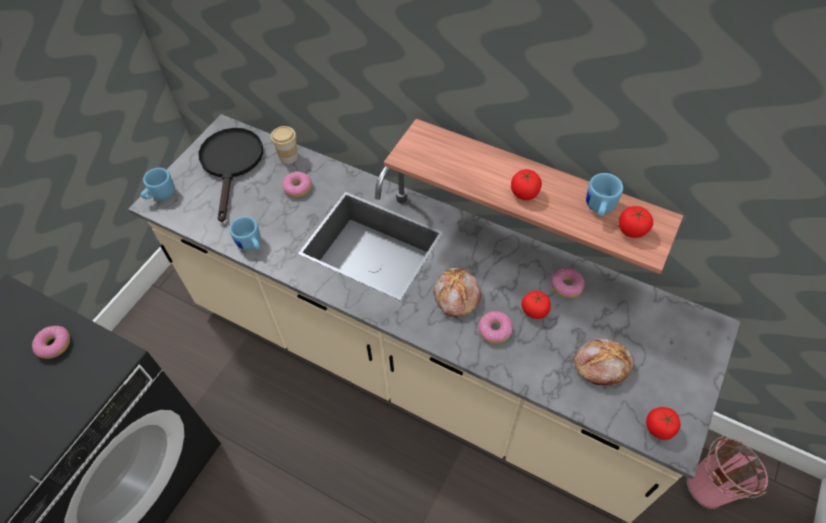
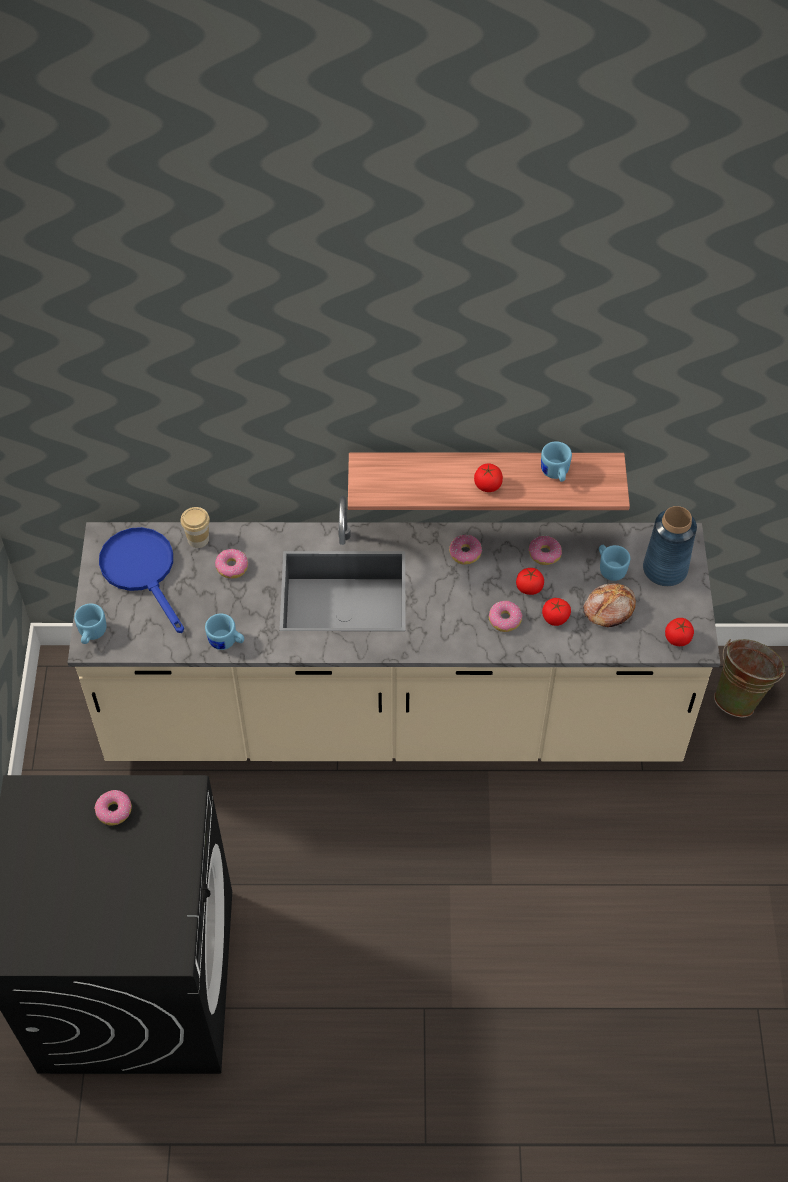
camera: 30 degrees left, 0 degrees up
(232, 164) = (143, 571): black frying pan -> blue frying pan
(455, 296) = (453, 605): bread -> none
(494, 255) = (465, 553): none -> donut
(623, 326) = (610, 568): none -> blue mug
(631, 230) = (590, 482): tomato -> tomato (555, 618)
(679, 350) = (664, 569): none -> blue vase
(714, 485) = (741, 696): pink bucket -> green bucket

